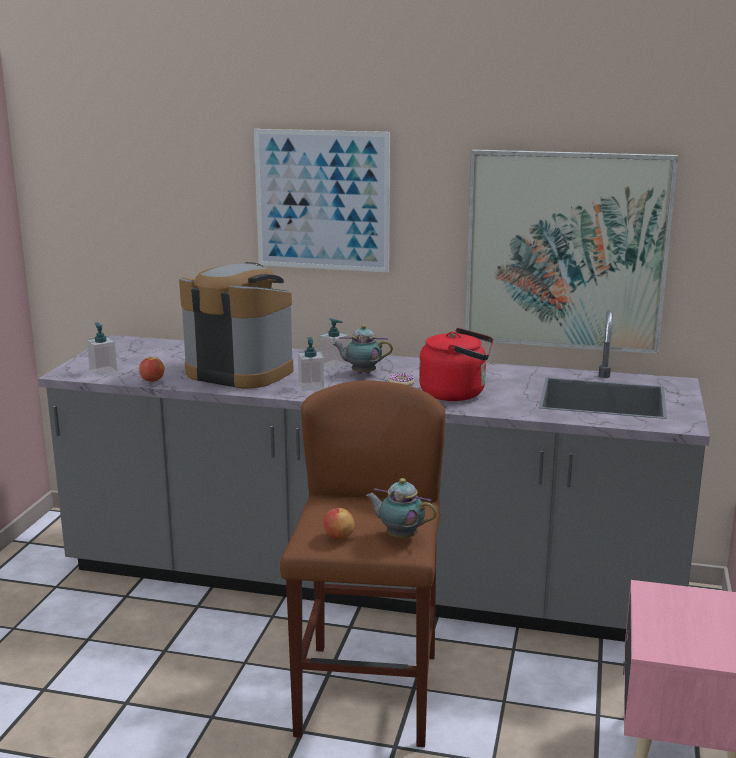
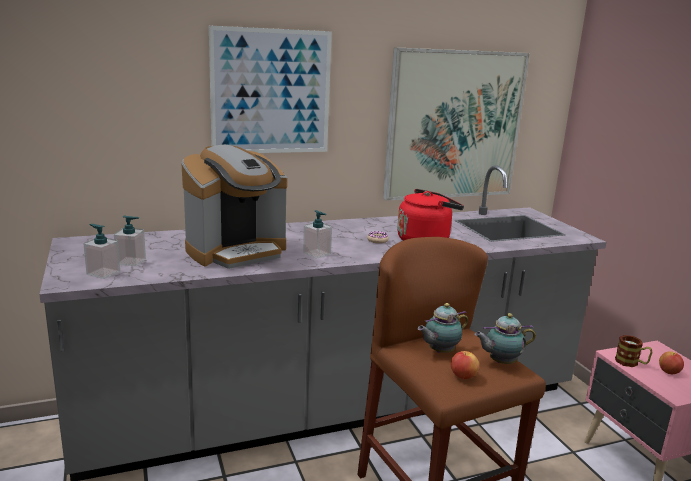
camera: 35 degrees left, 0 degrees up
(152, 380) = (170, 273): apple -> apple (669, 372)
(239, 371) = (237, 251): coffee machine -> coffee machine turned 150 degrees clockwise
(334, 364) = (302, 233): soap dispenser -> soap dispenser (131, 262)
(361, 373) = (334, 237): teapot -> teapot (439, 351)
(656, 604) = (631, 363): none -> mug

